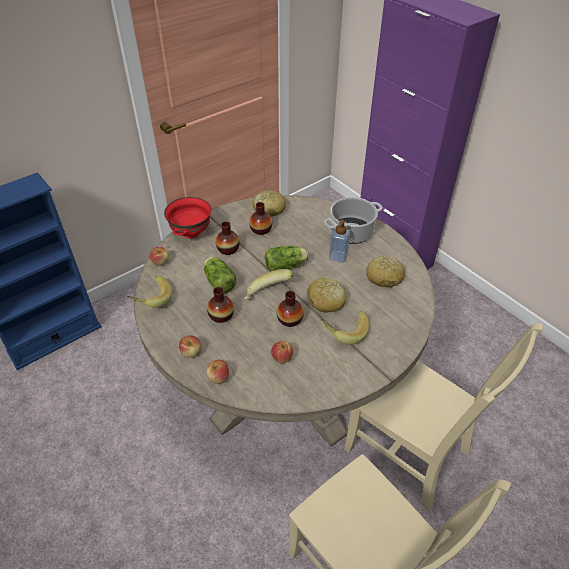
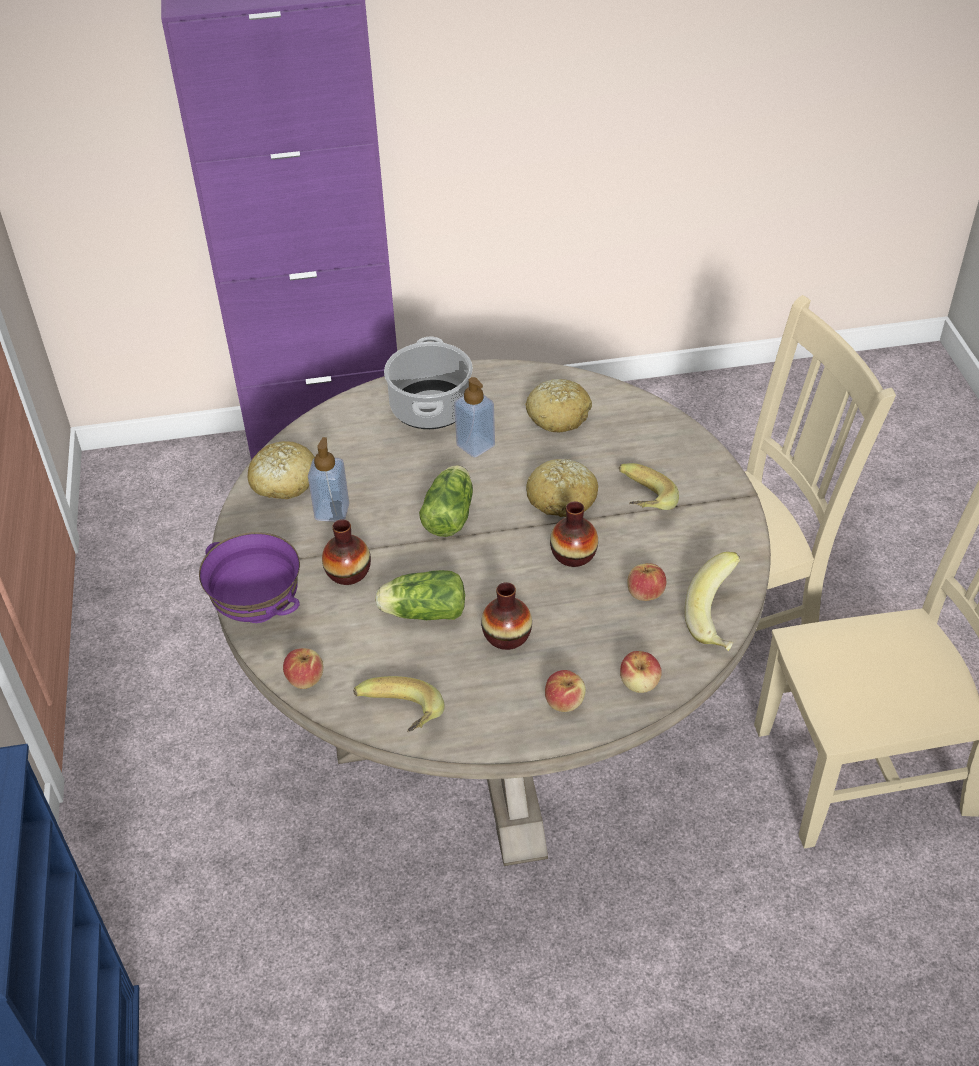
camera: 60 degrees left, 0 degrees up
(190, 233) = (257, 610): red bowl -> purple bowl
(261, 229) = (332, 511): vase -> soap dispenser
(267, 294) = (499, 561): banana -> banana (719, 620)

